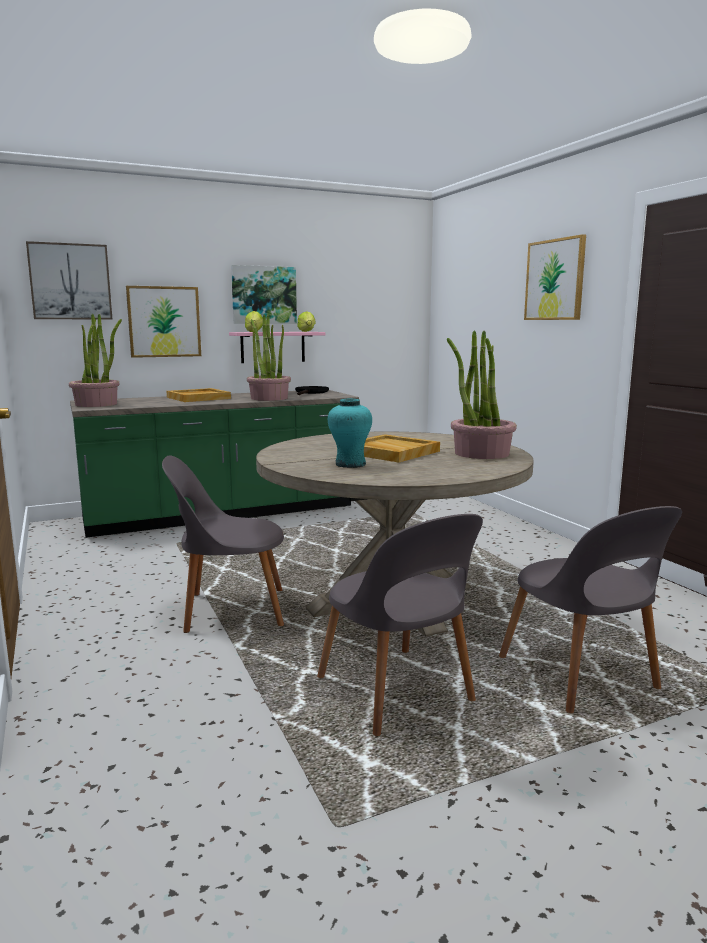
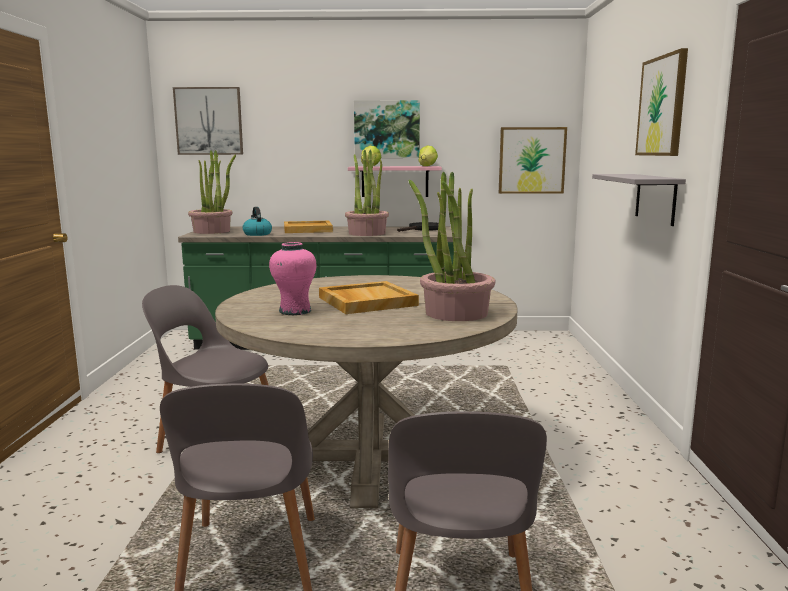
camera: 25 degrees right, 0 degrees up
(157, 404) = (257, 234): none -> kettle
(164, 322) = (289, 156): picture -> picture (531, 160)
(350, 464) = (295, 311): turquoise vase -> pink vase
(552, 354) = (655, 198): none -> grey shelf

